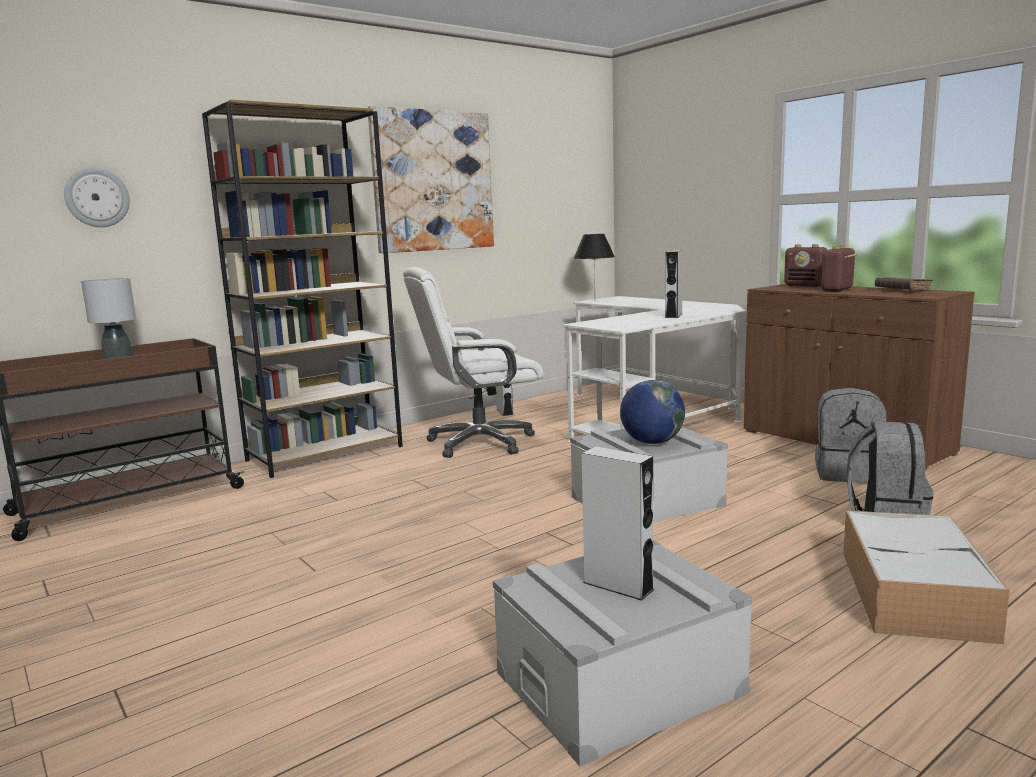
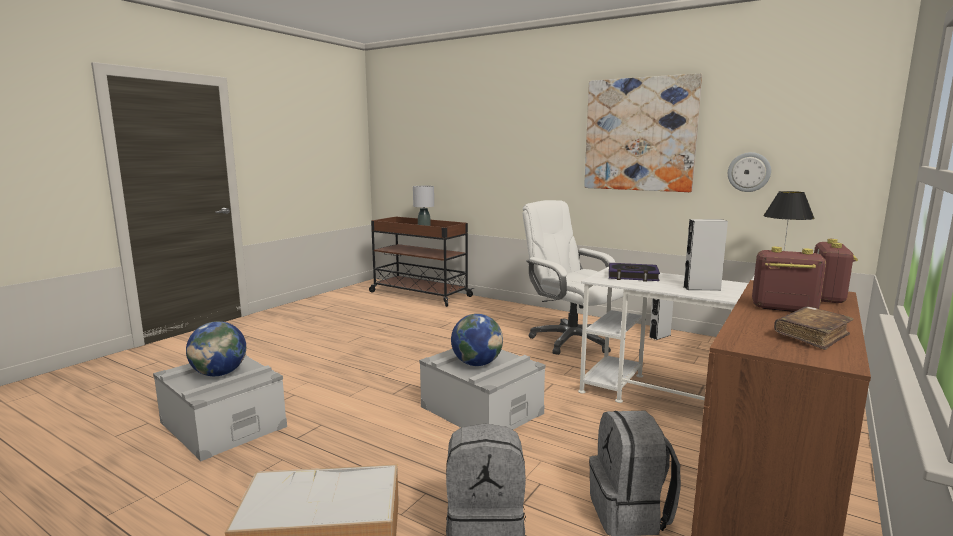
camera: 70 degrees right, 0 degrees up
(97, 197) = (442, 145): wall clock -> wall clock (749, 172)
(326, 453) = (514, 310): brown bookcase -> none
(615, 322) = (632, 276): none -> book
(618, 586) = (219, 374): grey speaker -> globe

